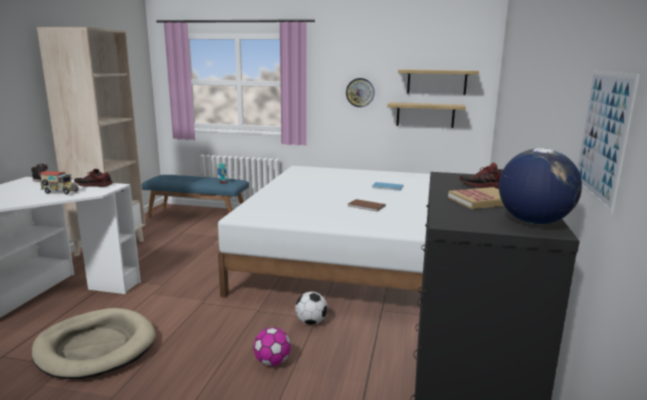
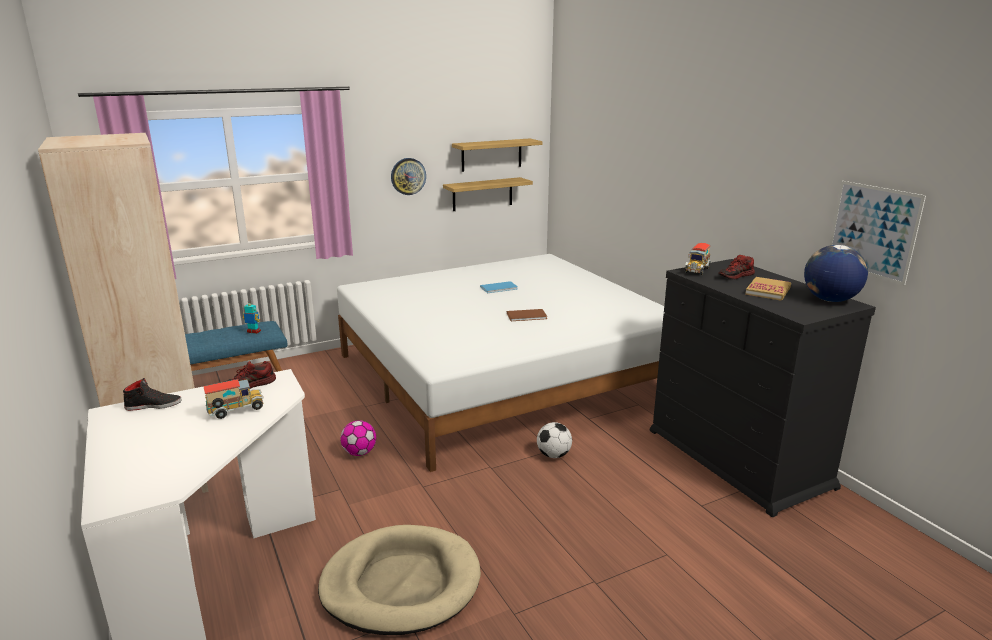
camera: 40 degrees left, 5 degrees up
(272, 362) = (583, 504): football -> football (359, 453)
(458, 176) = (696, 270): none -> toy truck

